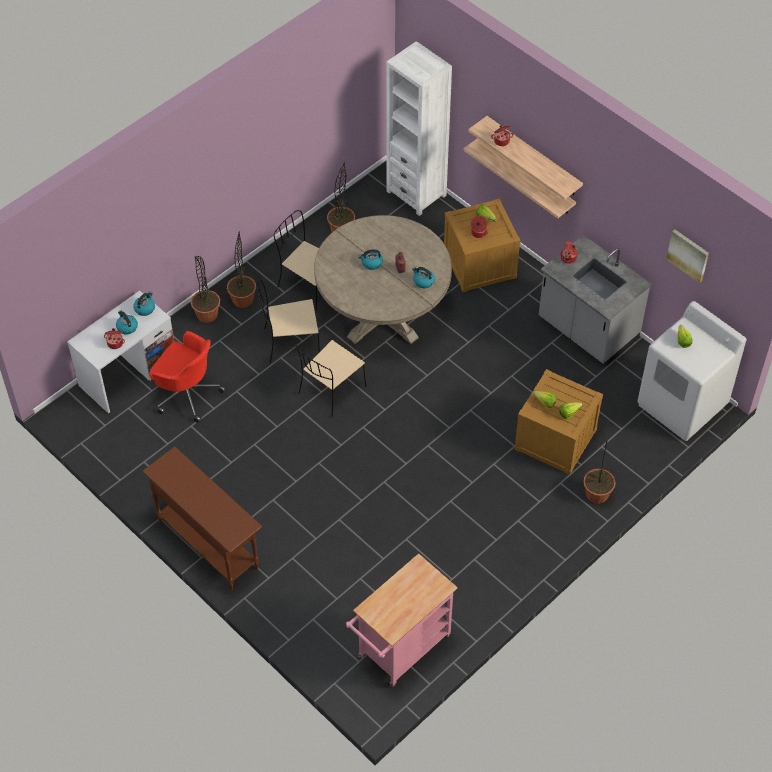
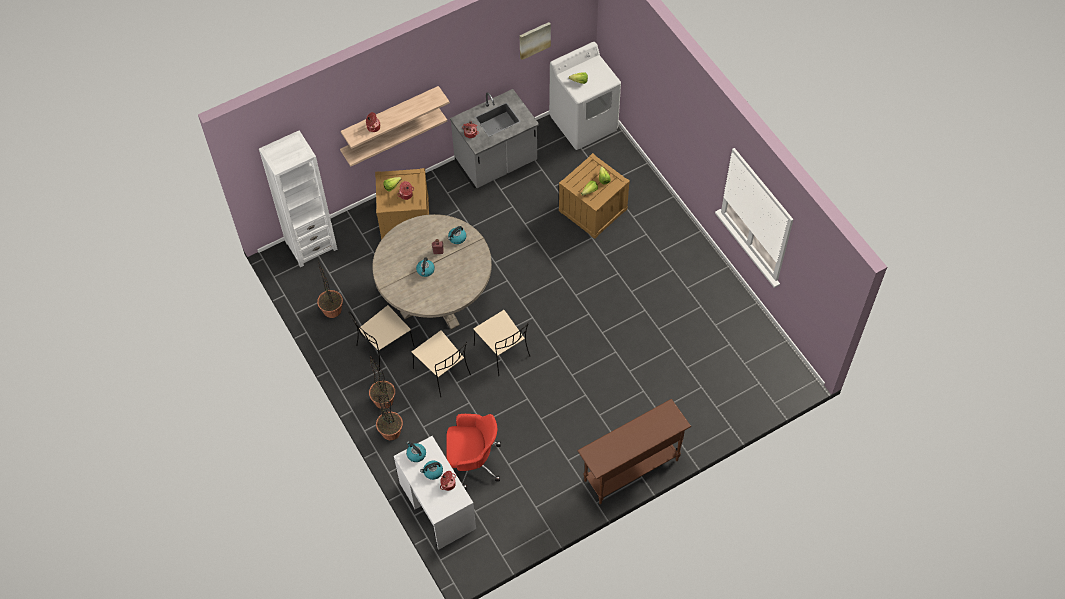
camera: 75 degrees left, 5 degrees up
(187, 393) = (472, 461): red office chair -> red office chair turned 45 degrees clockwise
(290, 343) = (443, 372): beige chair -> beige chair turned 45 degrees counterclockwise
(400, 650) = (755, 353): pink cart -> none
(597, 494) = (648, 196): potted plant -> none

